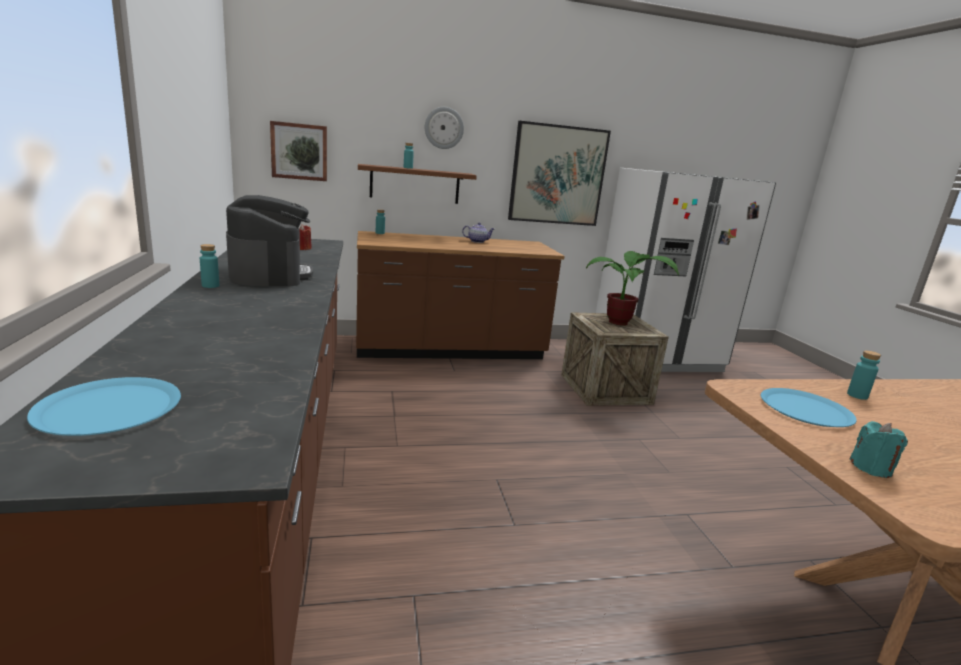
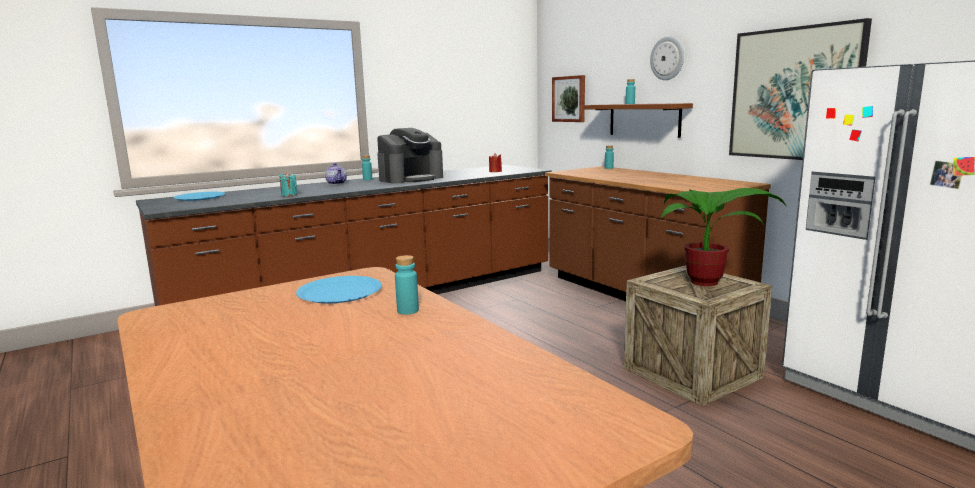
camera: 70 degrees right, 5 degrees down
(477, 241) = (674, 178): teapot -> teapot (337, 183)
(871, 468) = (226, 304): turquoise candle -> turquoise candle (289, 195)

